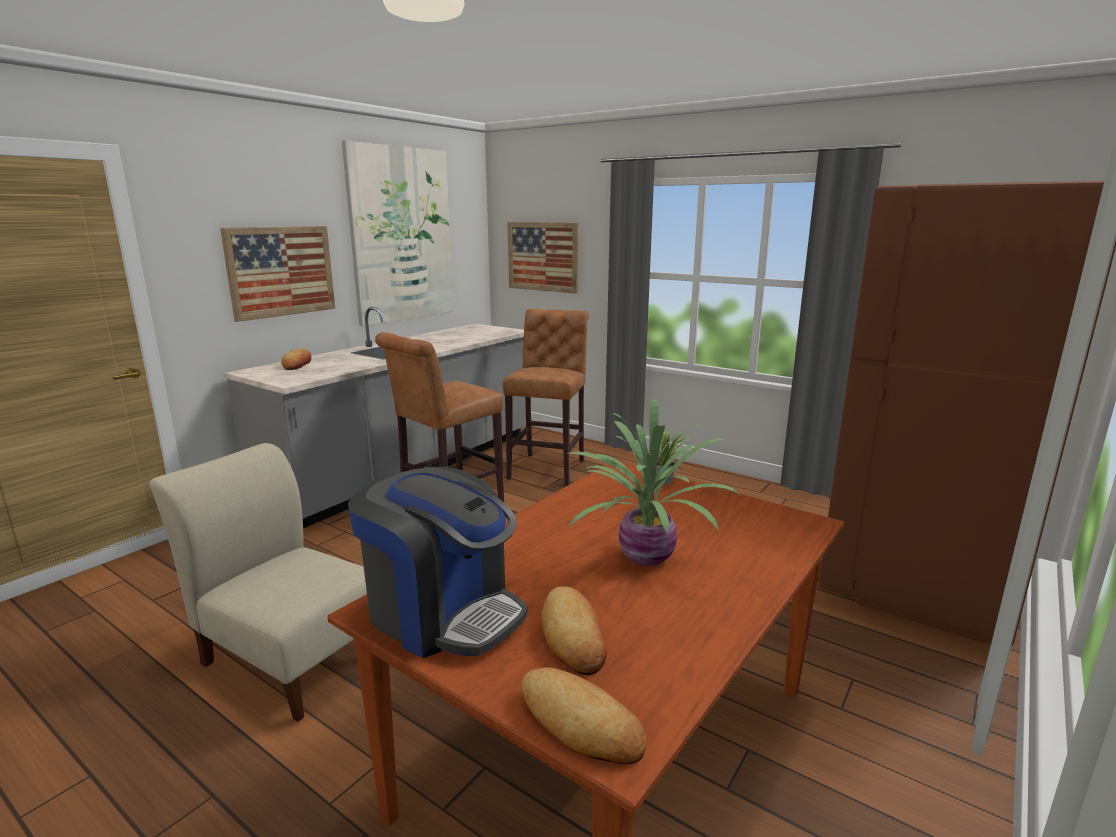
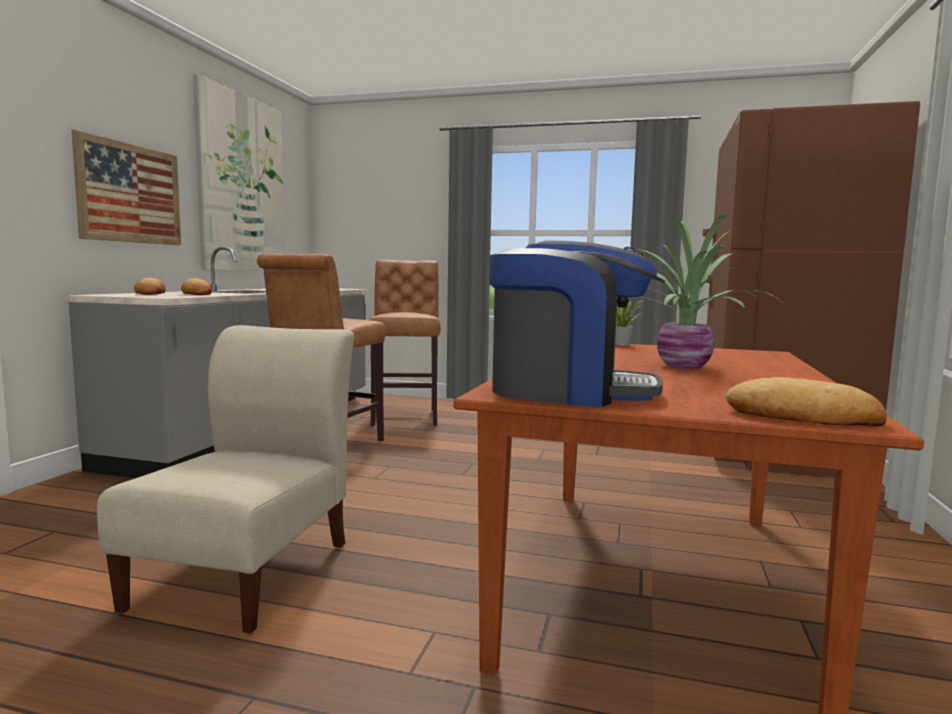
camera: 20 degrees left, 10 degrees down
(293, 655) = (249, 570): beige chair -> beige chair turned 90 degrees clockwise
(543, 256) = (374, 221): picture -> none
(573, 635) = (706, 392): bread -> bread (197, 294)

